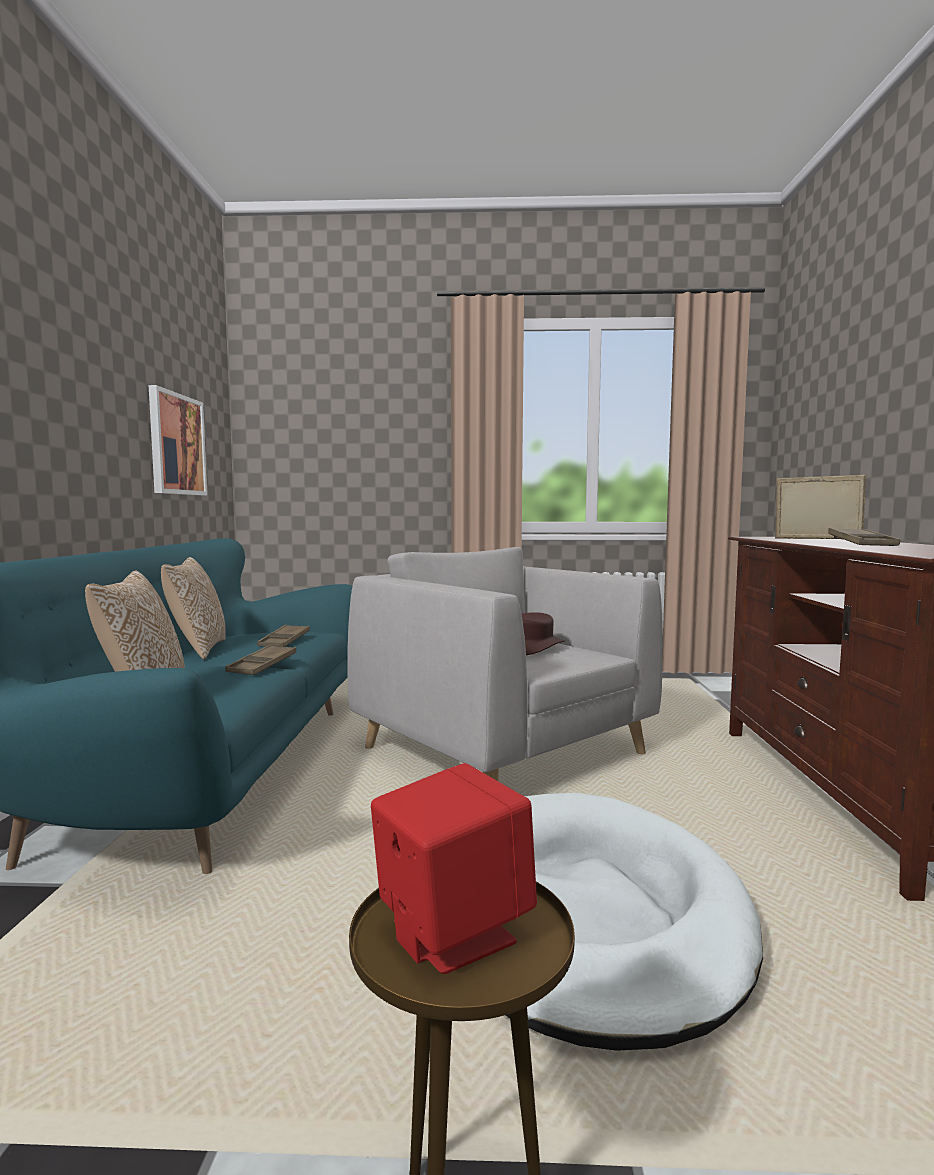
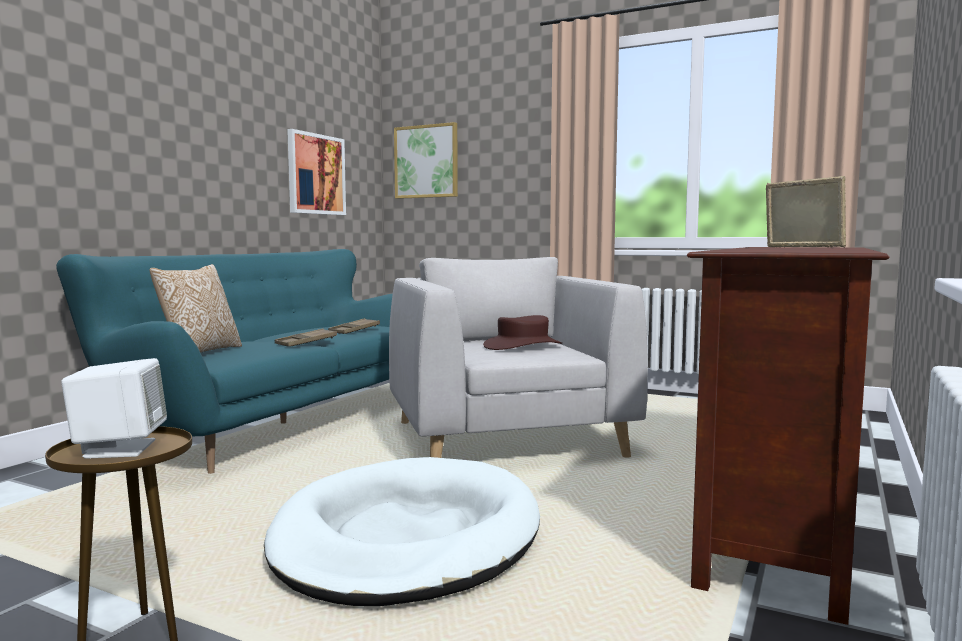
camera: 25 degrees right, 0 degrees up
(197, 650) = (290, 332): pillow -> none
(293, 434) = (426, 161): none -> picture
(451, 932) = (119, 448): red speaker -> white speaker
(861, 544) = (791, 248): brown tray -> none

